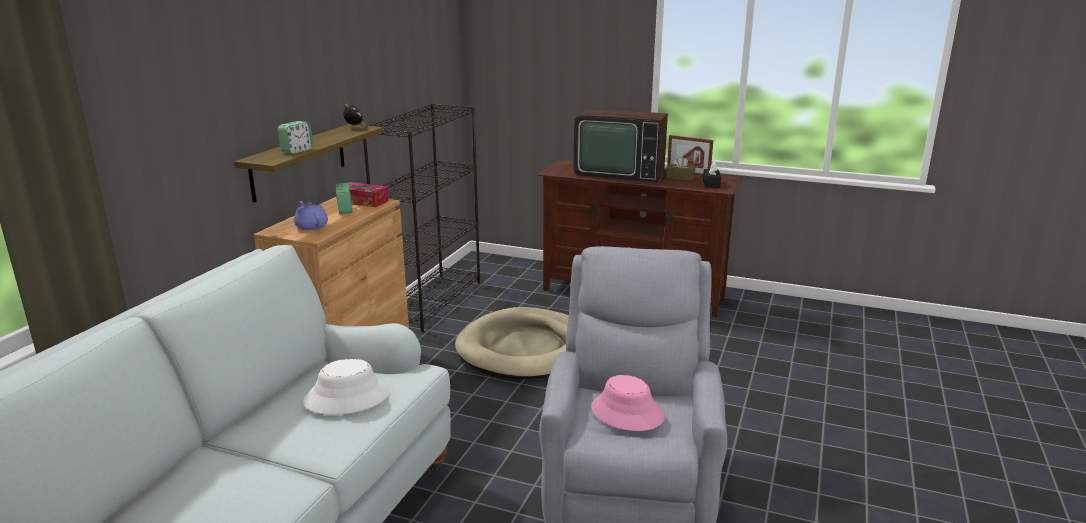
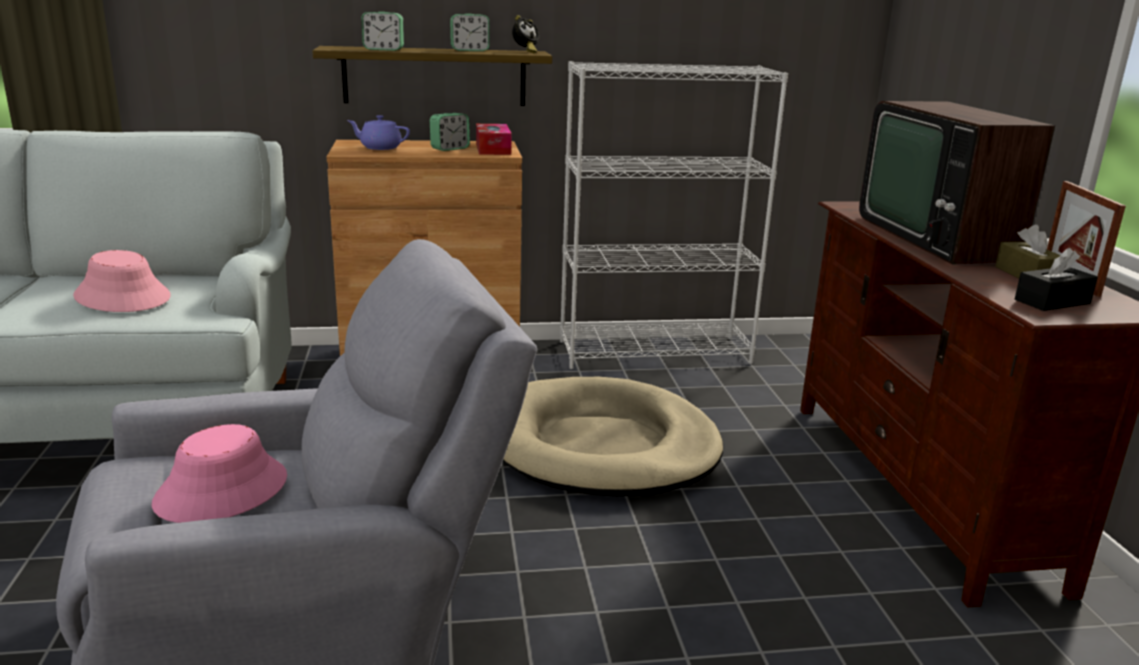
camera: 60 degrees right, 0 degrees up
(311, 226) = (379, 147): purple teapot -> purple teapot turned 105 degrees counterclockwise
(328, 136) = (470, 50): none -> alarm clock
(347, 397) = (123, 297): white hat -> pink hat
(432, 301) = (655, 352): black bookcase -> white bookcase

